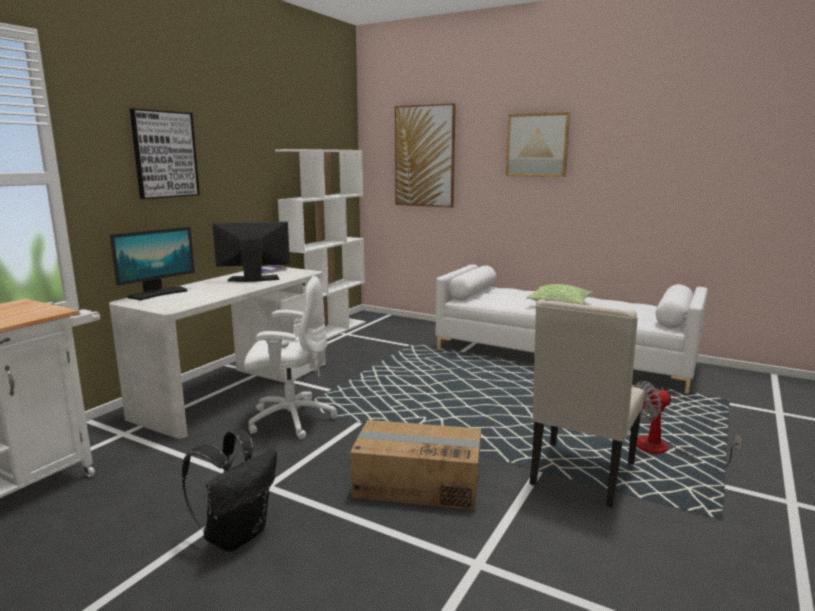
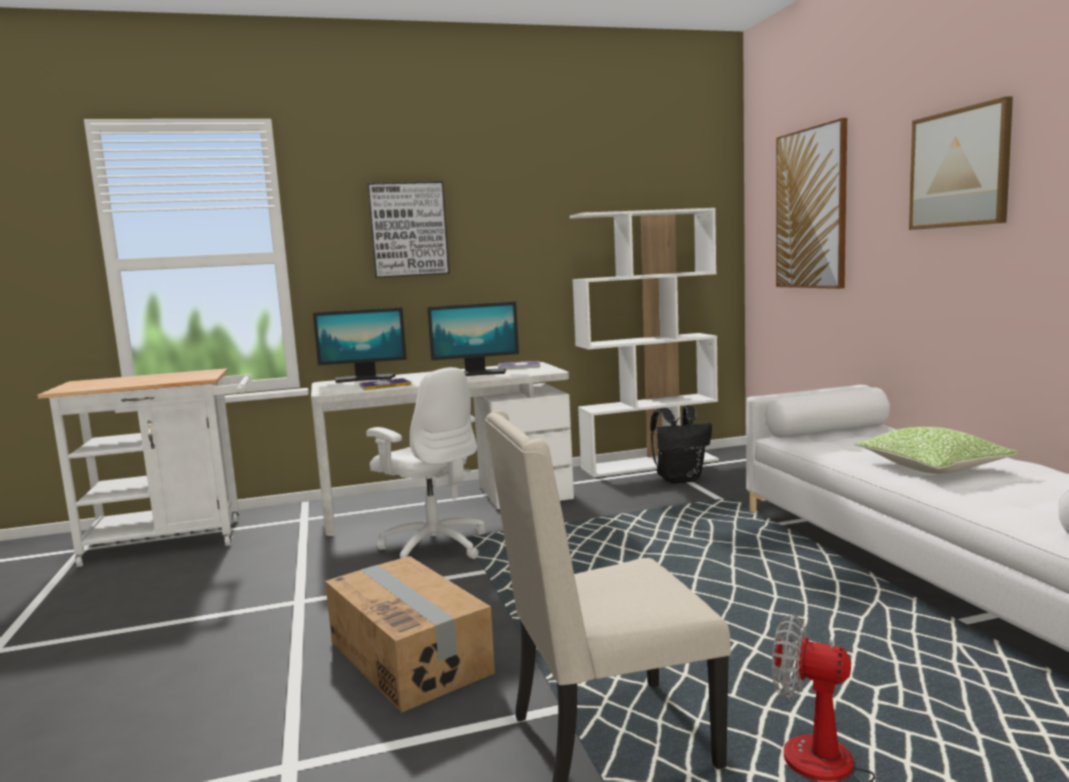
camera: 45 degrees right, 5 degrees down
(205, 297) = (384, 385): none -> book
(236, 535) = (206, 632): black backpack -> black backpack (680, 479)
(254, 279) = (476, 374): monitor -> monitor turned 135 degrees clockwise

